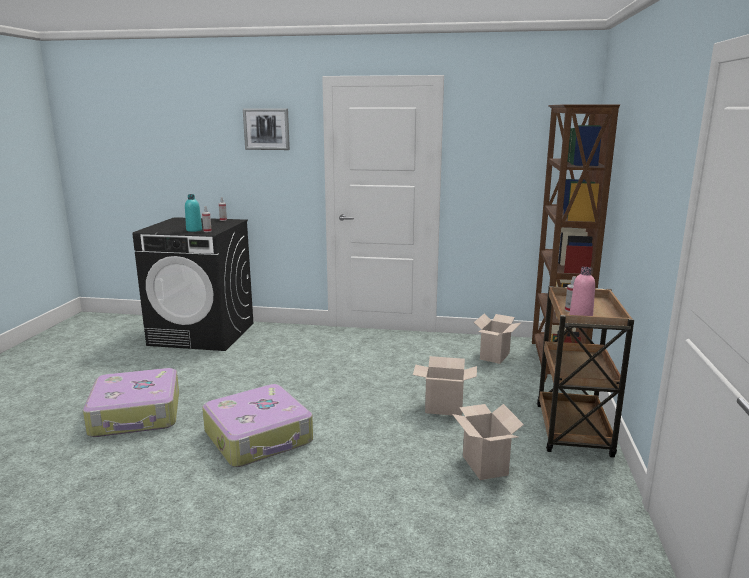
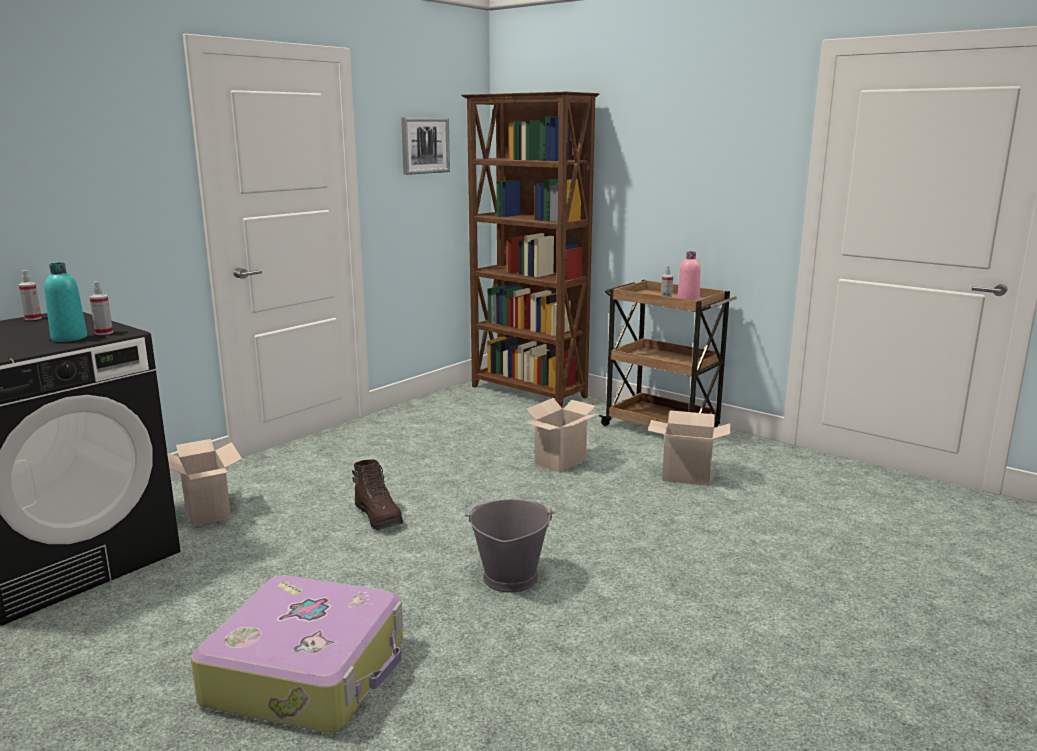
camera: 60 degrees left, 0 degrees up
(259, 437) = (509, 577): suitcase -> grey bucket
(266, 129) = (90, 127): picture -> picture (425, 145)
(300, 379) = (379, 517): none -> brown boot
(495, 357) = (479, 409): cardboard box -> cardboard box (209, 512)

